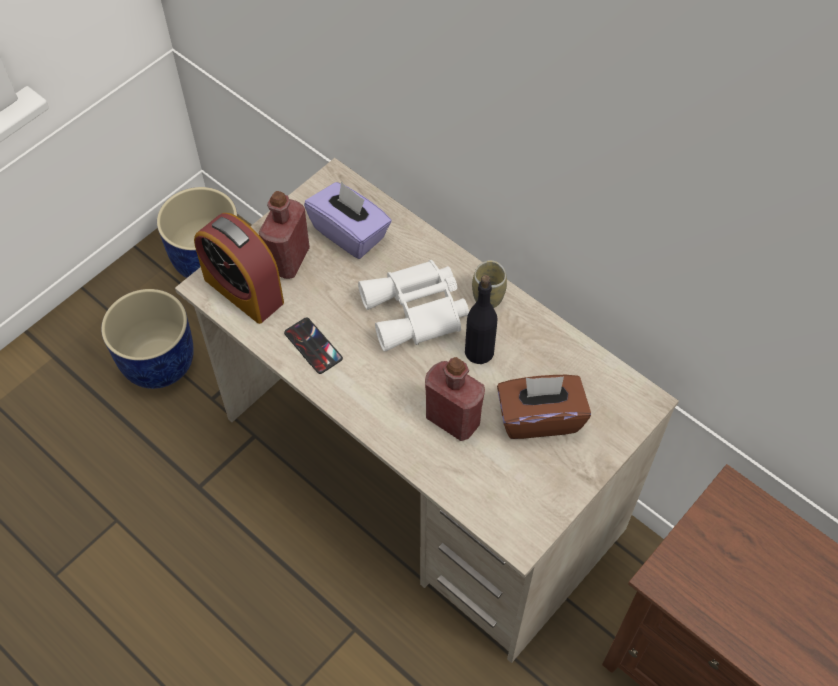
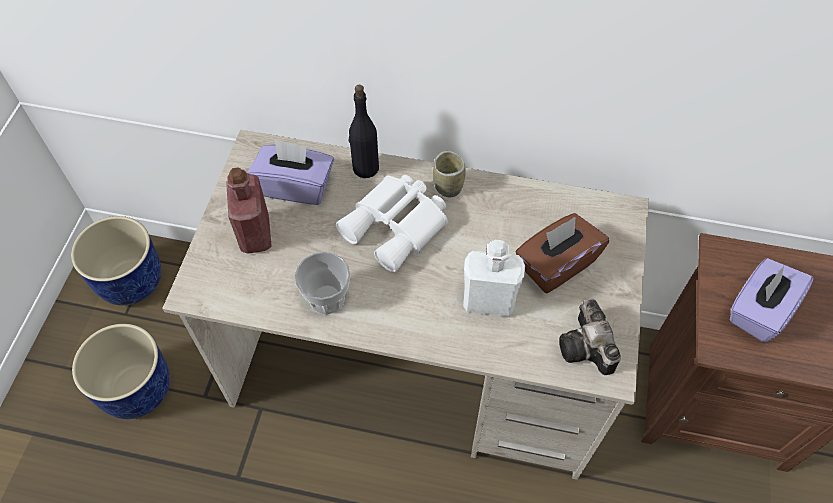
camera: 30 degrees left, 0 degrees up
(243, 290) = (231, 280): alarm clock -> none
(313, 346) = (327, 298): phone -> cup
(453, 419) = (488, 301): red bottle -> white bottle
(479, 351) = (471, 234): black bottle -> black bottle (365, 168)
(514, 507) = (587, 349): none -> camera
(729, 567) = (758, 311): none -> purple tissue box

